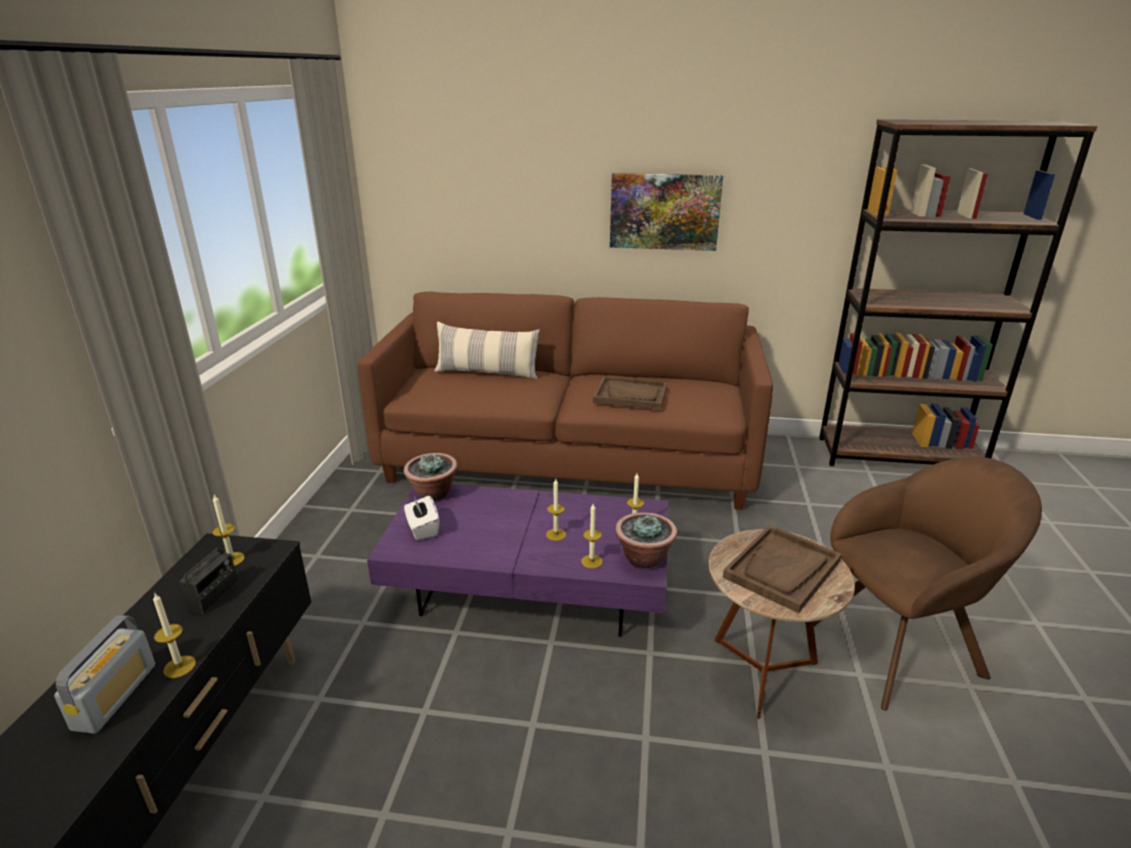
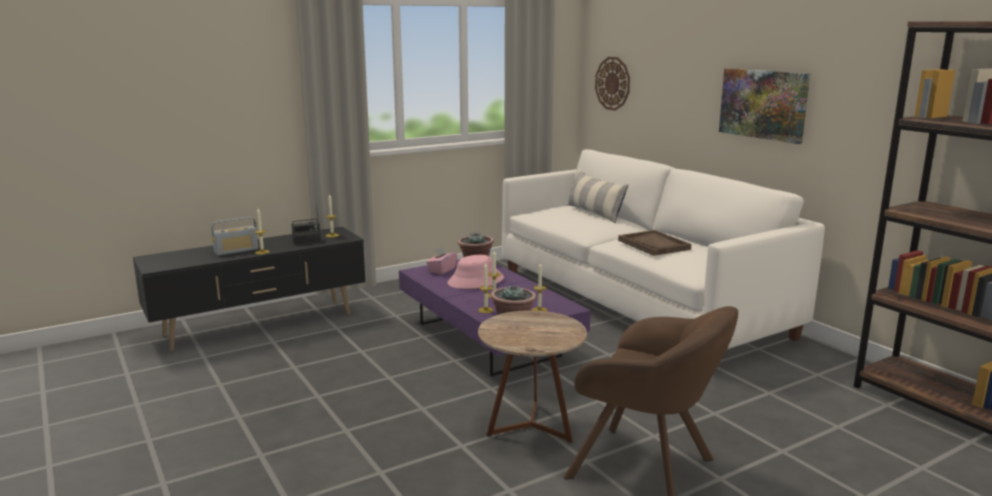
camera: 50 degrees right, 10 degrees down
(422, 199) = (613, 83): none -> wall clock
(422, 529) = (442, 270): white tissue box -> pink tissue box
(494, 524) = (475, 281): none -> pink hat
(568, 458) = (637, 303): brown sofa -> white sofa
(782, 570) = (532, 330): brown tray -> none

